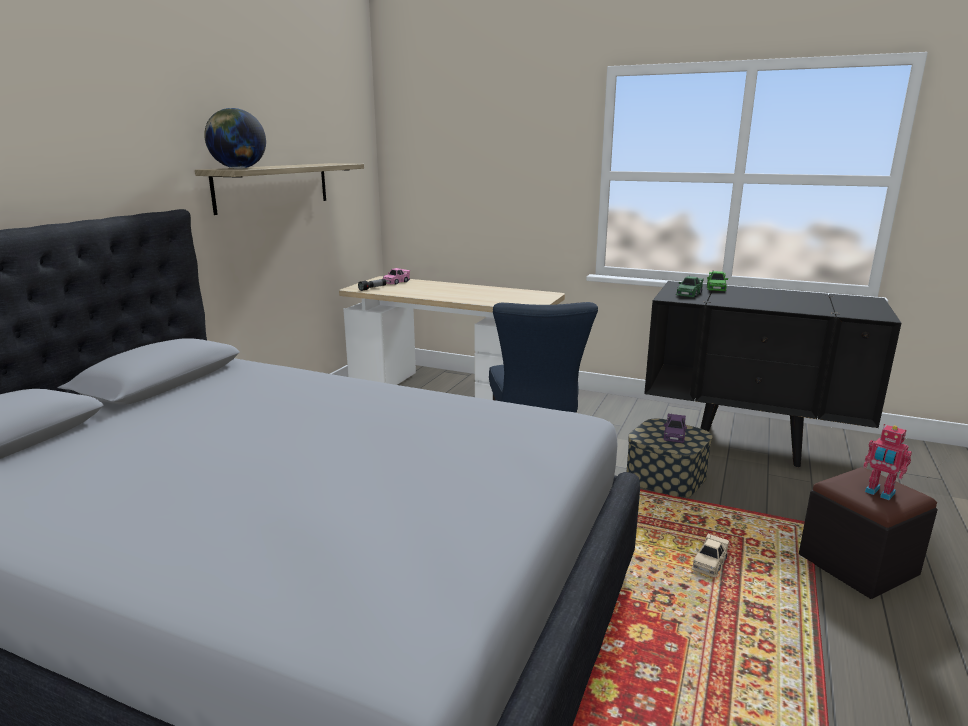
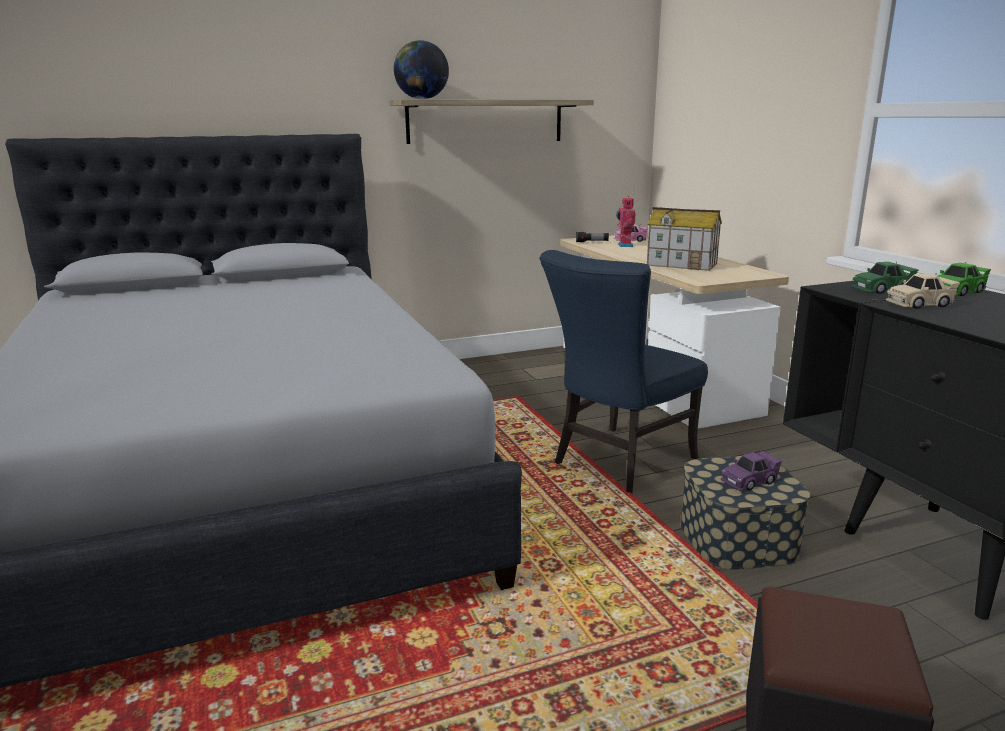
camera: 45 degrees right, 0 degrees up
(486, 296) = (682, 264): none -> toy house
(709, 563) = (612, 634): beige toy car -> beige toy car (919, 304)
(879, 493) = (827, 639): toy robot -> toy robot (624, 245)

